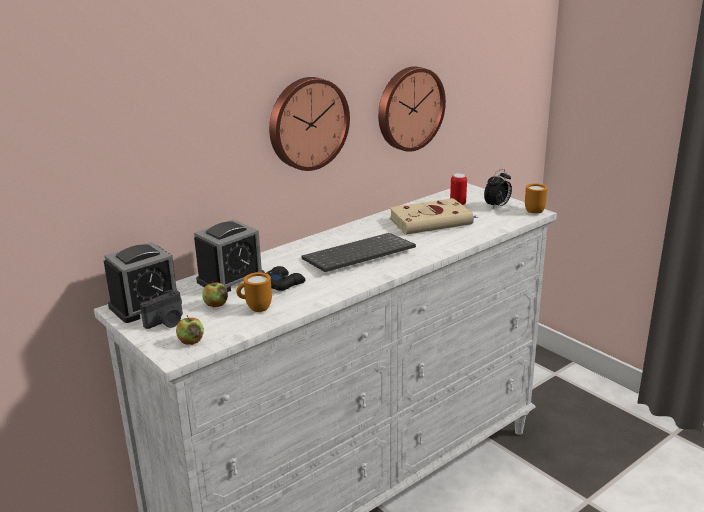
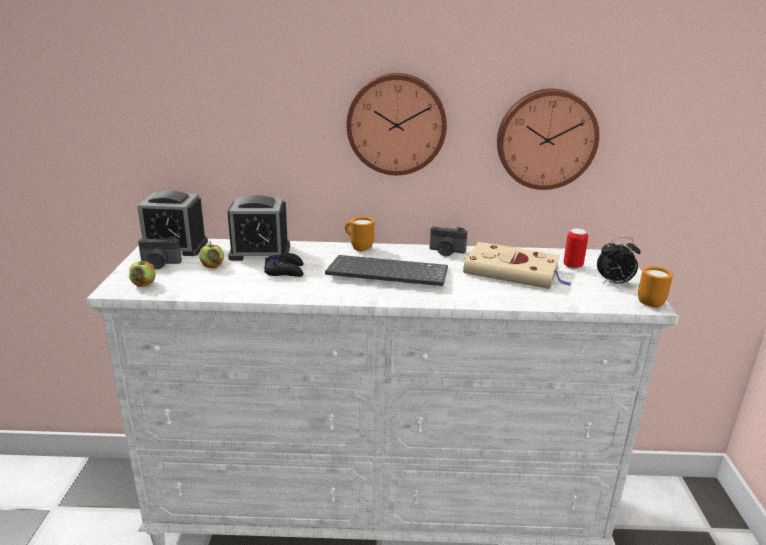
camera: 40 degrees right, 0 degrees up
(255, 309) = (227, 281): orange mug -> orange mug (358, 248)
(366, 225) = (446, 252): none -> camera

